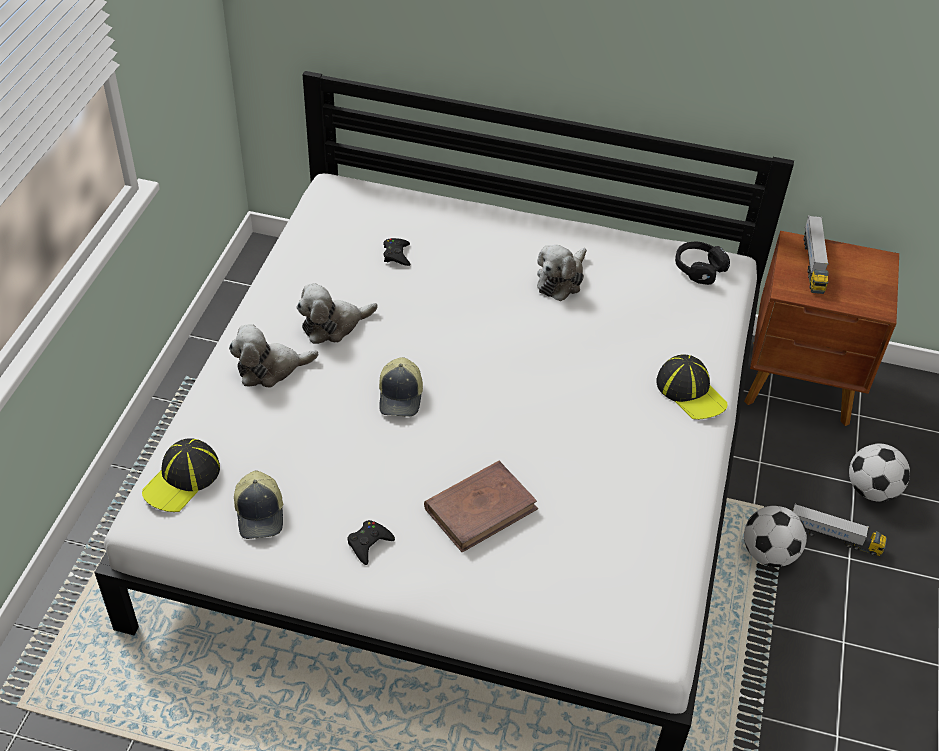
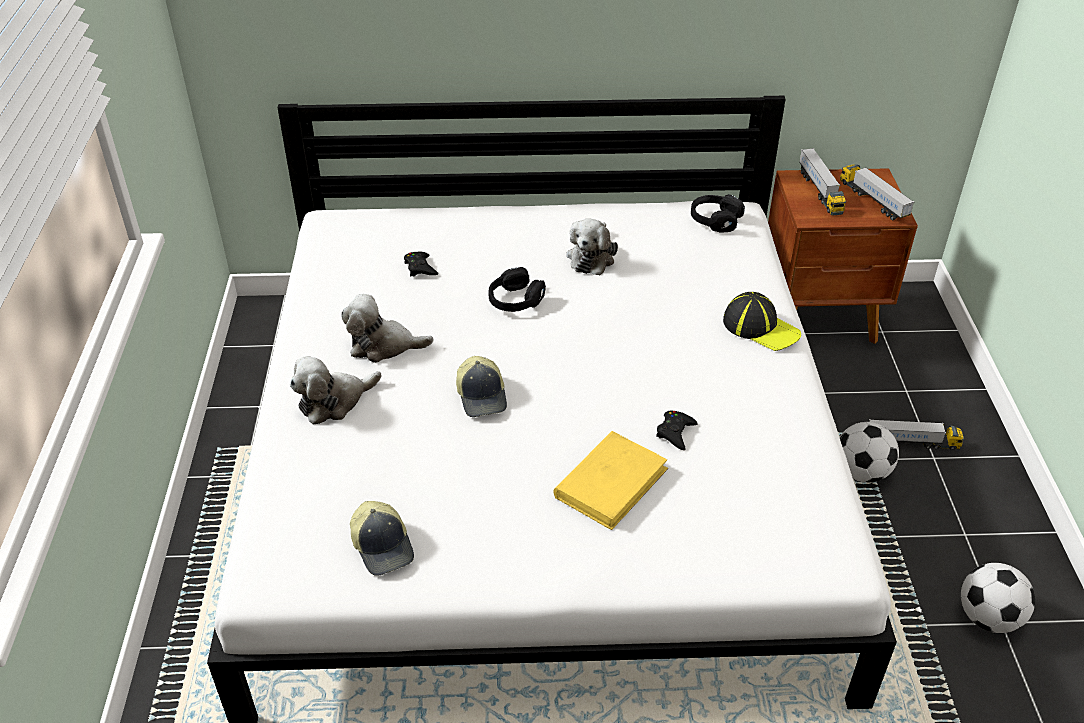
camera: 15 degrees left, 5 degrees down
(182, 479) = (283, 533): cap -> none
(333, 325) = (383, 345): plush toy -> plush toy turned 45 degrees clockwise
(369, 544) = (512, 546): black game controller -> black game controller (675, 432)
(470, 309) = (515, 300): none -> black headphones
(481, 509) = (611, 483): brown book -> yellow book
(863, 285) = (873, 200): none -> toy truck
(871, 490) = (924, 393): football -> football (988, 618)

